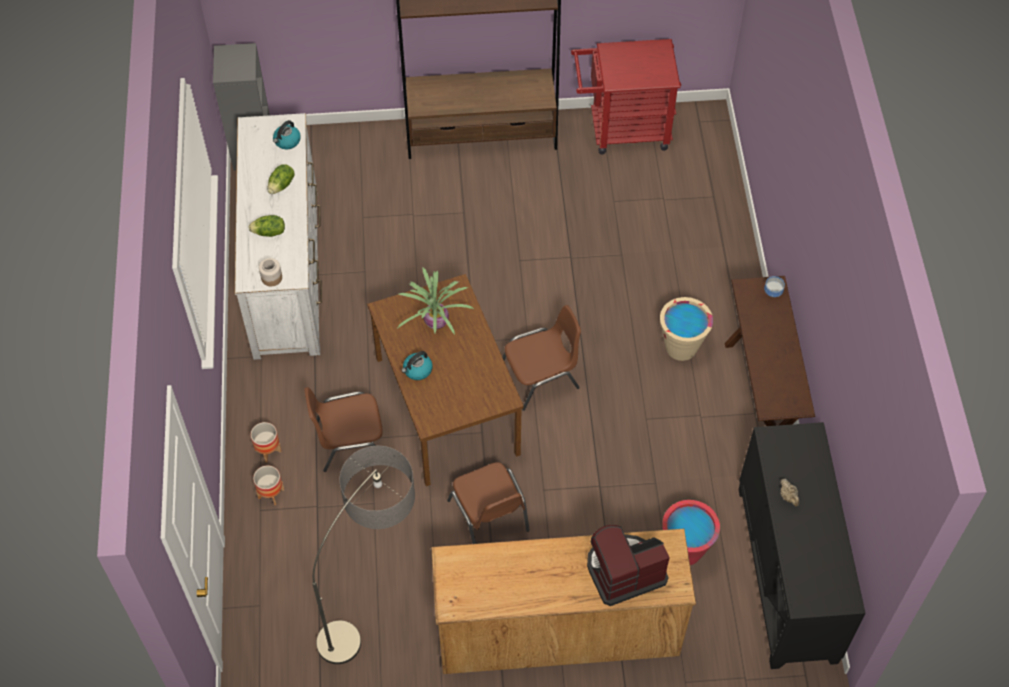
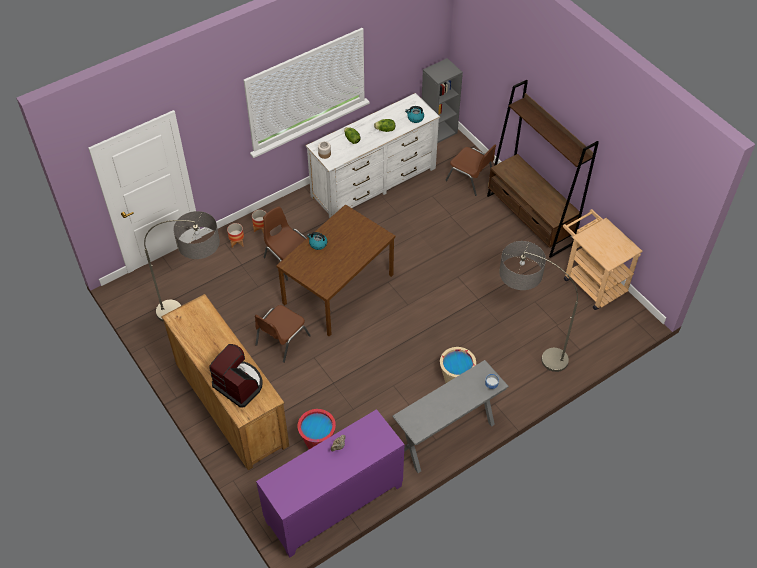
camera: 60 degrees right, 5 degrees down
(435, 322) = (353, 237): potted plant -> none
(541, 376) = (387, 322): brown chair -> brown chair (470, 179)
(621, 130) = (591, 281): red cart -> beige cart
(680, 254) = (523, 351): none -> floor lamp
(757, 399) = (447, 437): brown console table -> grey console table
(787, 574) = (334, 504): black cabinet -> purple cabinet

